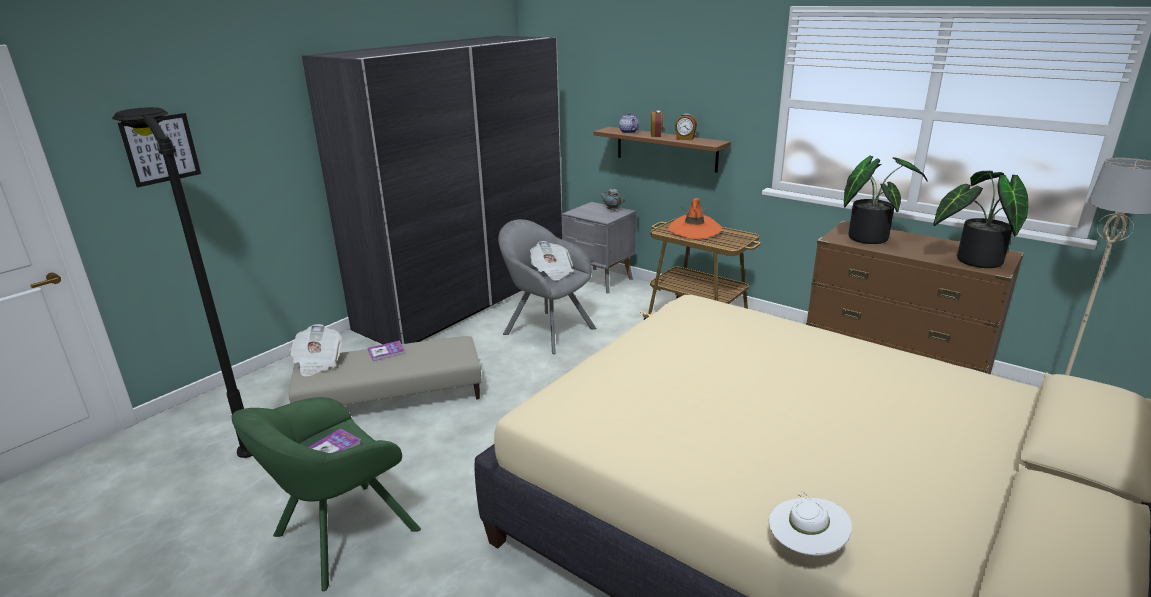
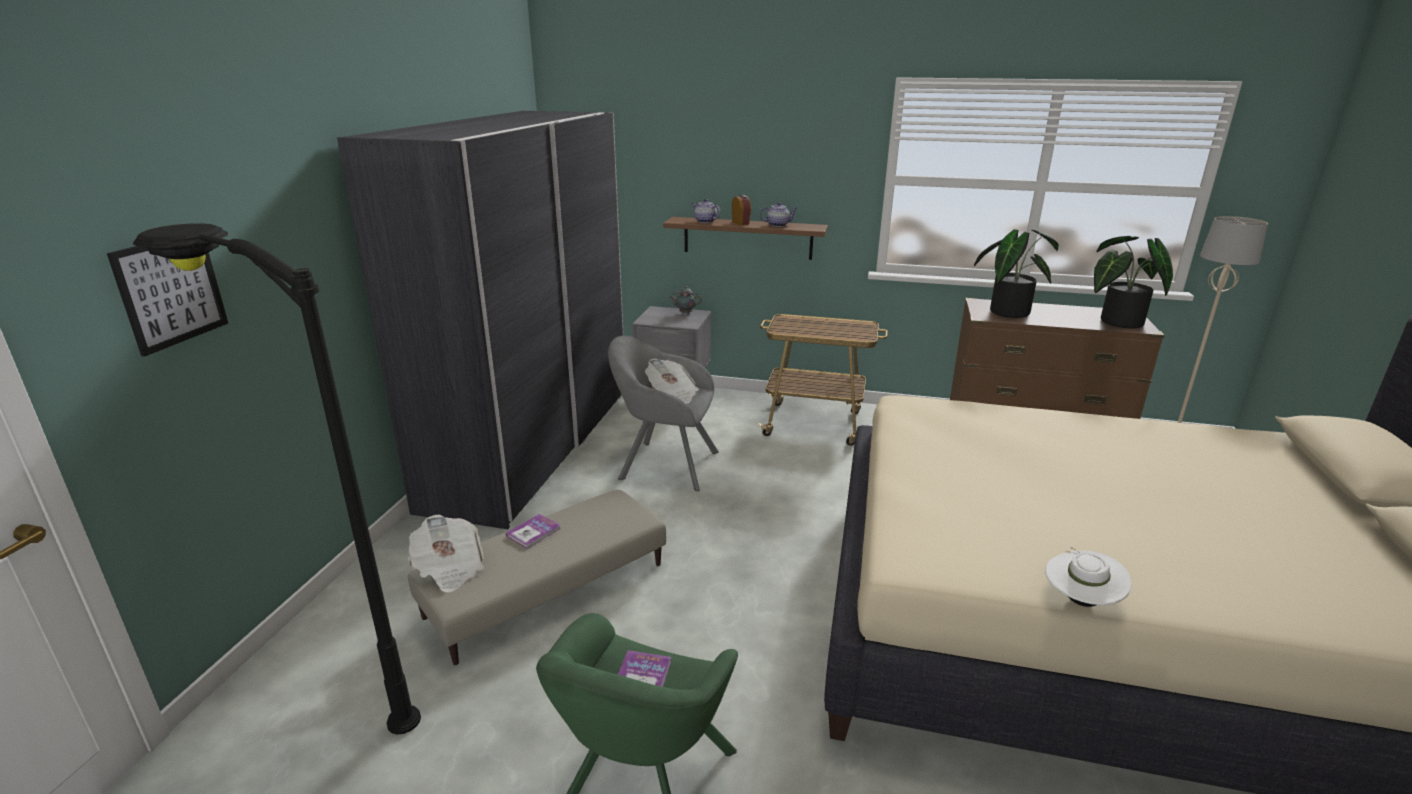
camera: 25 degrees left, 0 degrees up
(685, 139) = (778, 225): alarm clock -> teapot
(694, 230) = (810, 325): orange hat -> none
(805, 547) = (1310, 634): white hat -> white hat (1080, 600)

